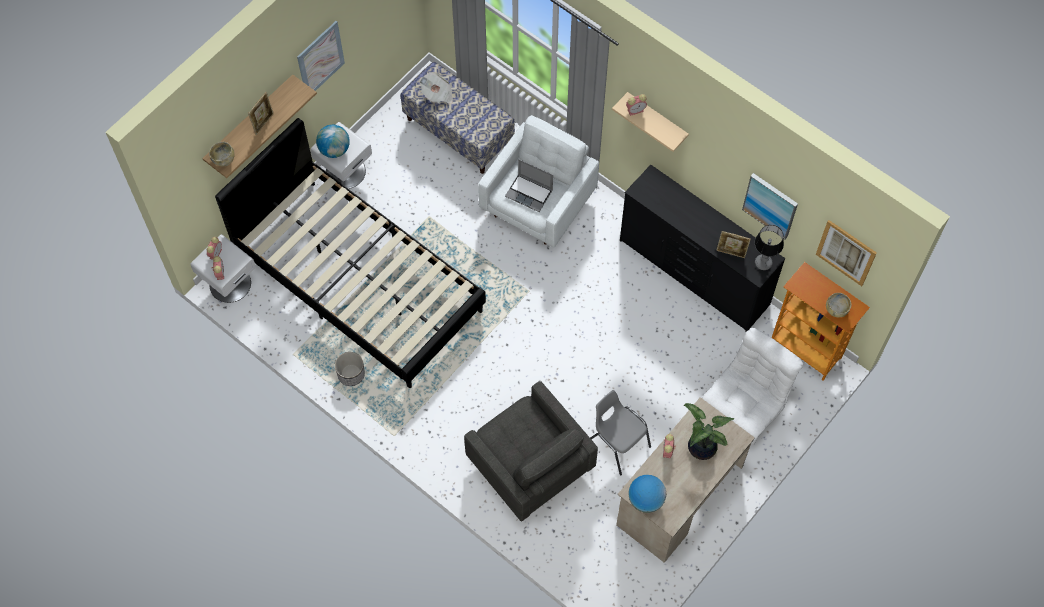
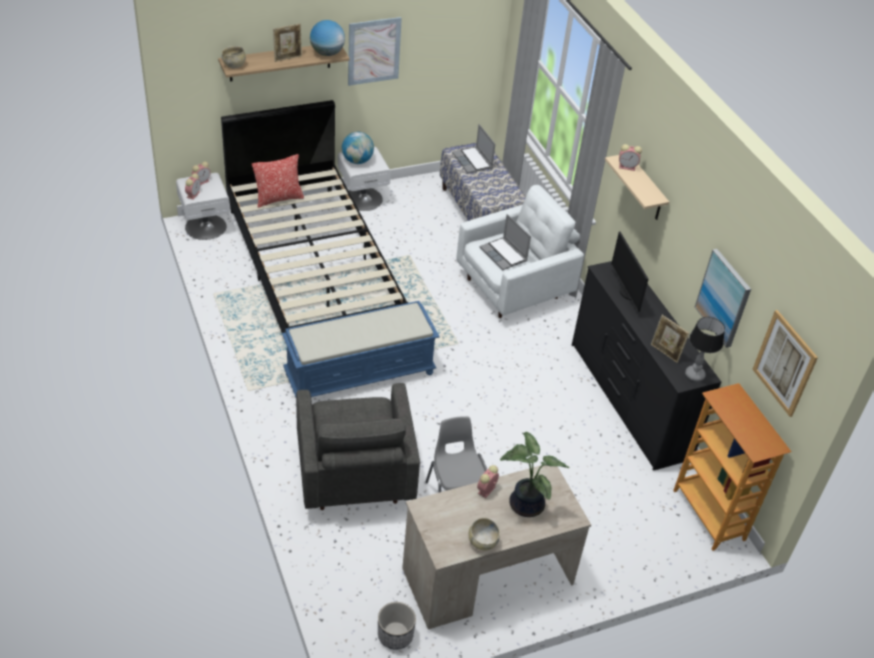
camera: 25 degrees right, 20 degrees down
(293, 232) = (279, 199): none -> pillow
(351, 374) = (249, 329): planter -> planter (395, 635)
(437, 94) = (473, 161): newspaper -> laptop
(470, 366) = (360, 373): none -> blue bench
(646, 499) = (432, 521): globe -> globe (327, 53)
(672, 203) = (629, 292): none -> monitor
(745, 404) = (613, 531): white armchair -> none
(836, 309) = (750, 436): beige bowl -> beige bowl (482, 542)

